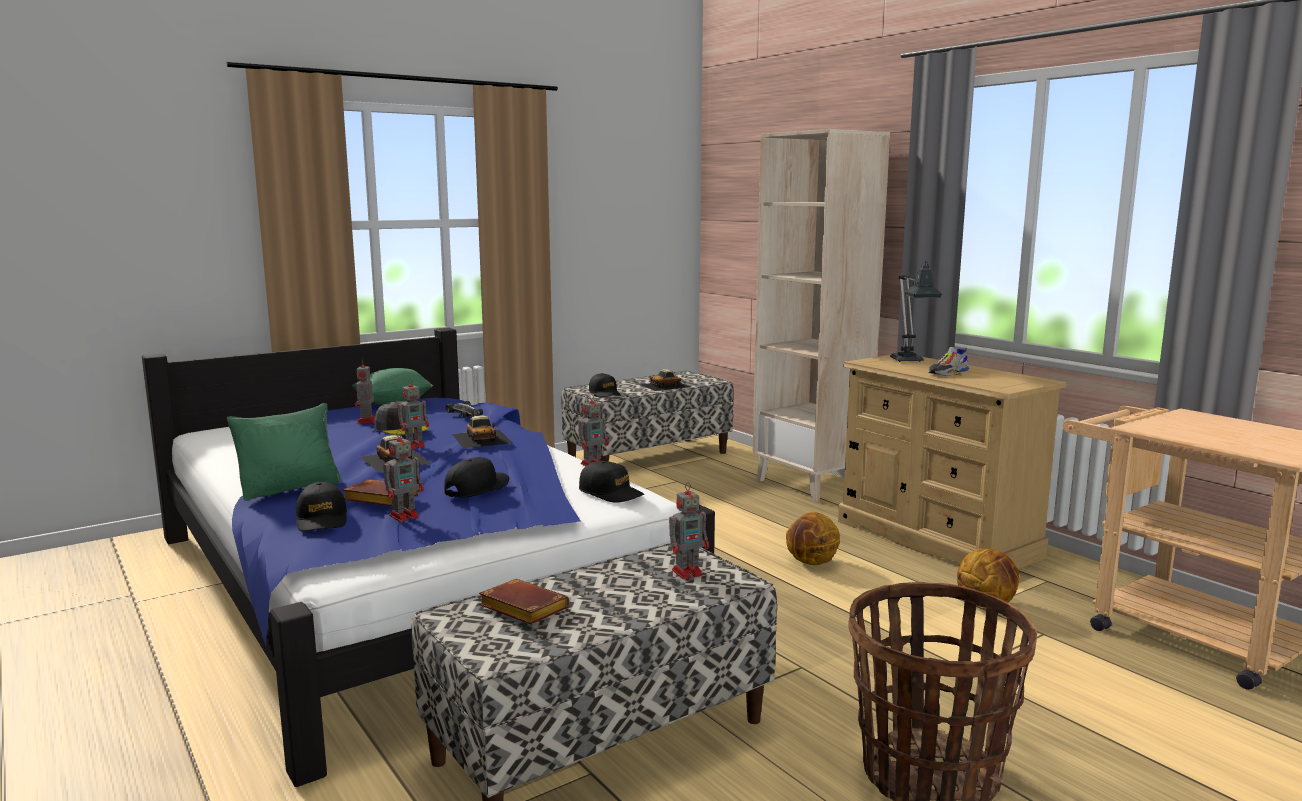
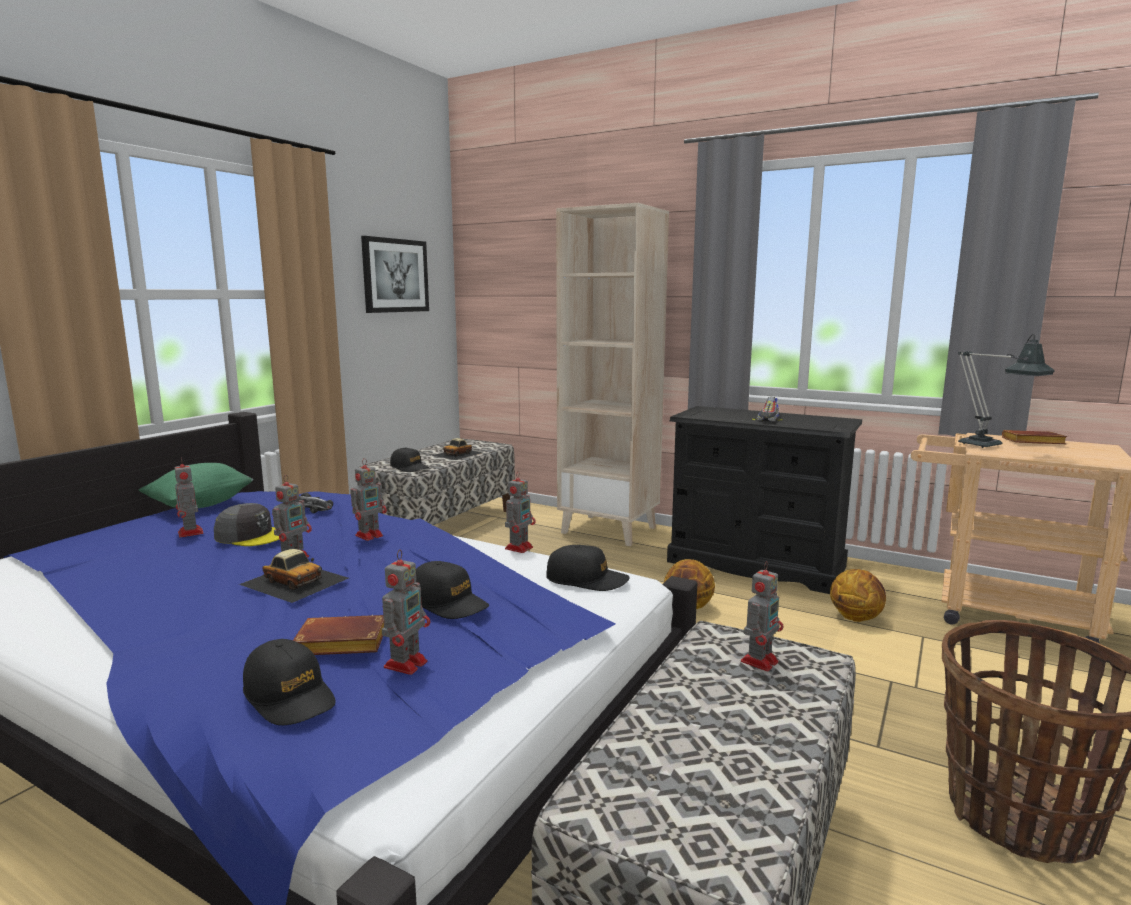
camera: 25 degrees left, 0 degrees up
(290, 489) = (181, 652): green pillow -> none
(477, 488) = (448, 603): black cap -> black cap turned 120 degrees clockwise
(482, 438) = (370, 535): toy car -> toy robot
(520, 609) = (661, 766): brown book -> brown book (1031, 442)
(625, 201) = (395, 275): none -> picture
(909, 361) = (719, 412): table lamp -> table lamp (988, 446)
(936, 539) = (756, 564): beige dresser -> black dresser

